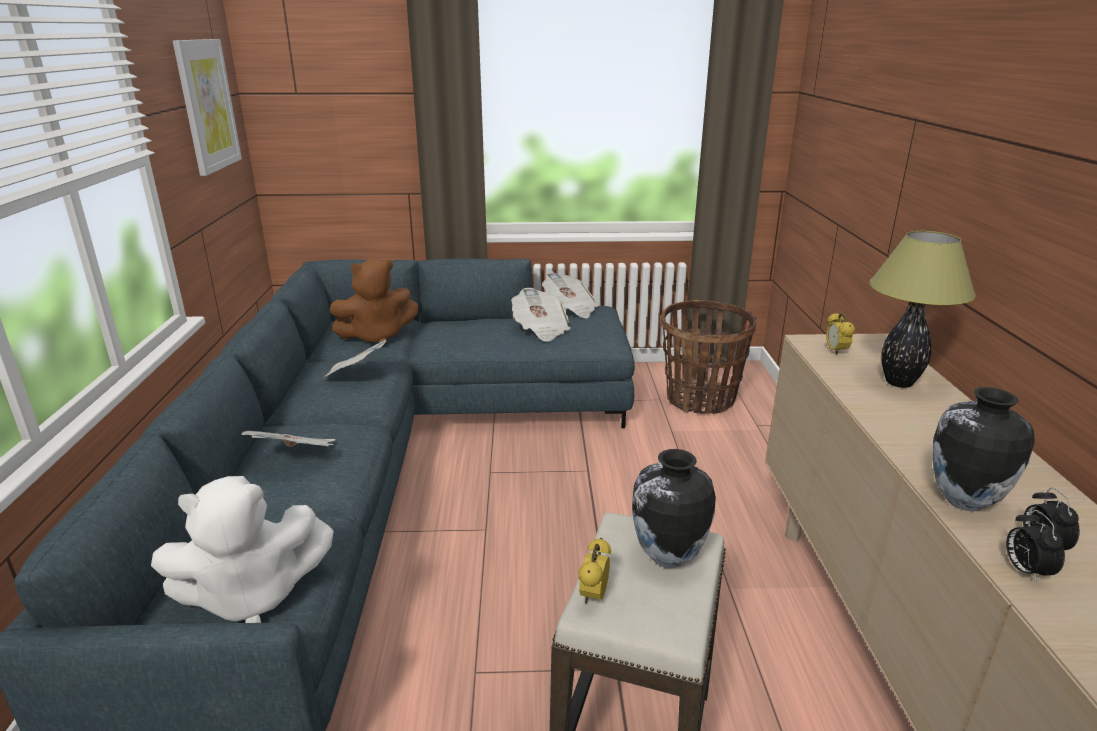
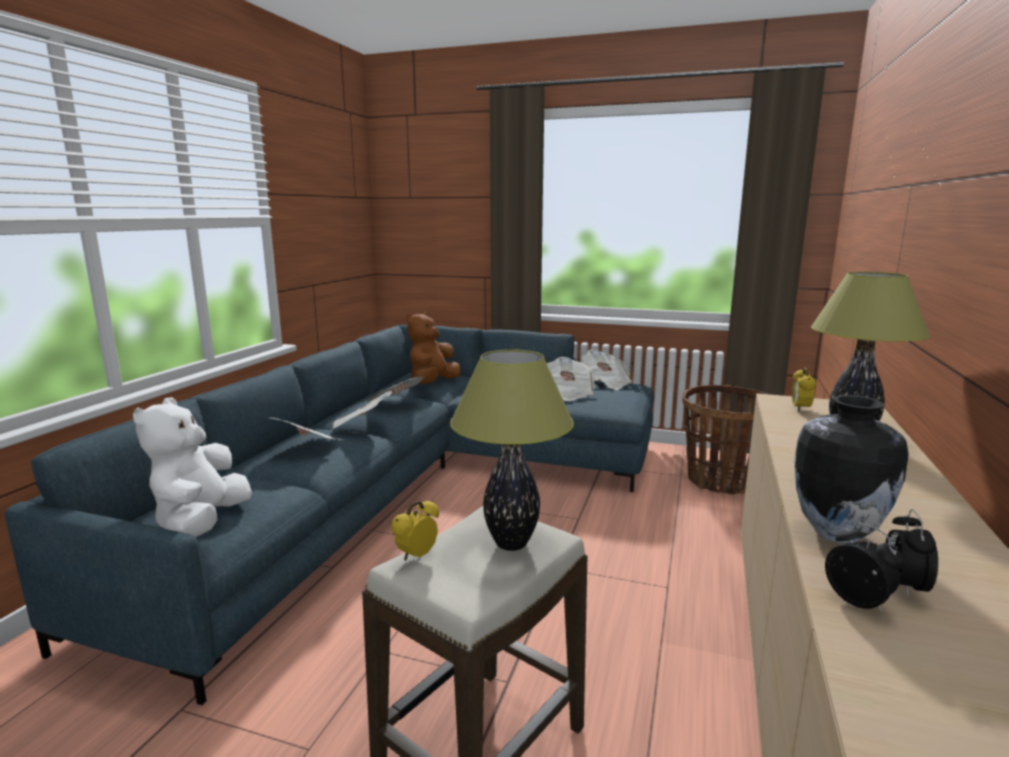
camera: 20 degrees right, 10 degrees down
(207, 105) = (336, 198): picture -> none
(252, 596) = (202, 524): white plush toy -> white plush toy turned 90 degrees clockwise
(338, 416) = (361, 426): none -> newspaper
(377, 336) = (432, 383): brown plush toy -> brown plush toy turned 120 degrees clockwise
(667, 557) = (510, 543): vase -> table lamp
(1025, 570) = (858, 602): alarm clock -> alarm clock turned 135 degrees clockwise

